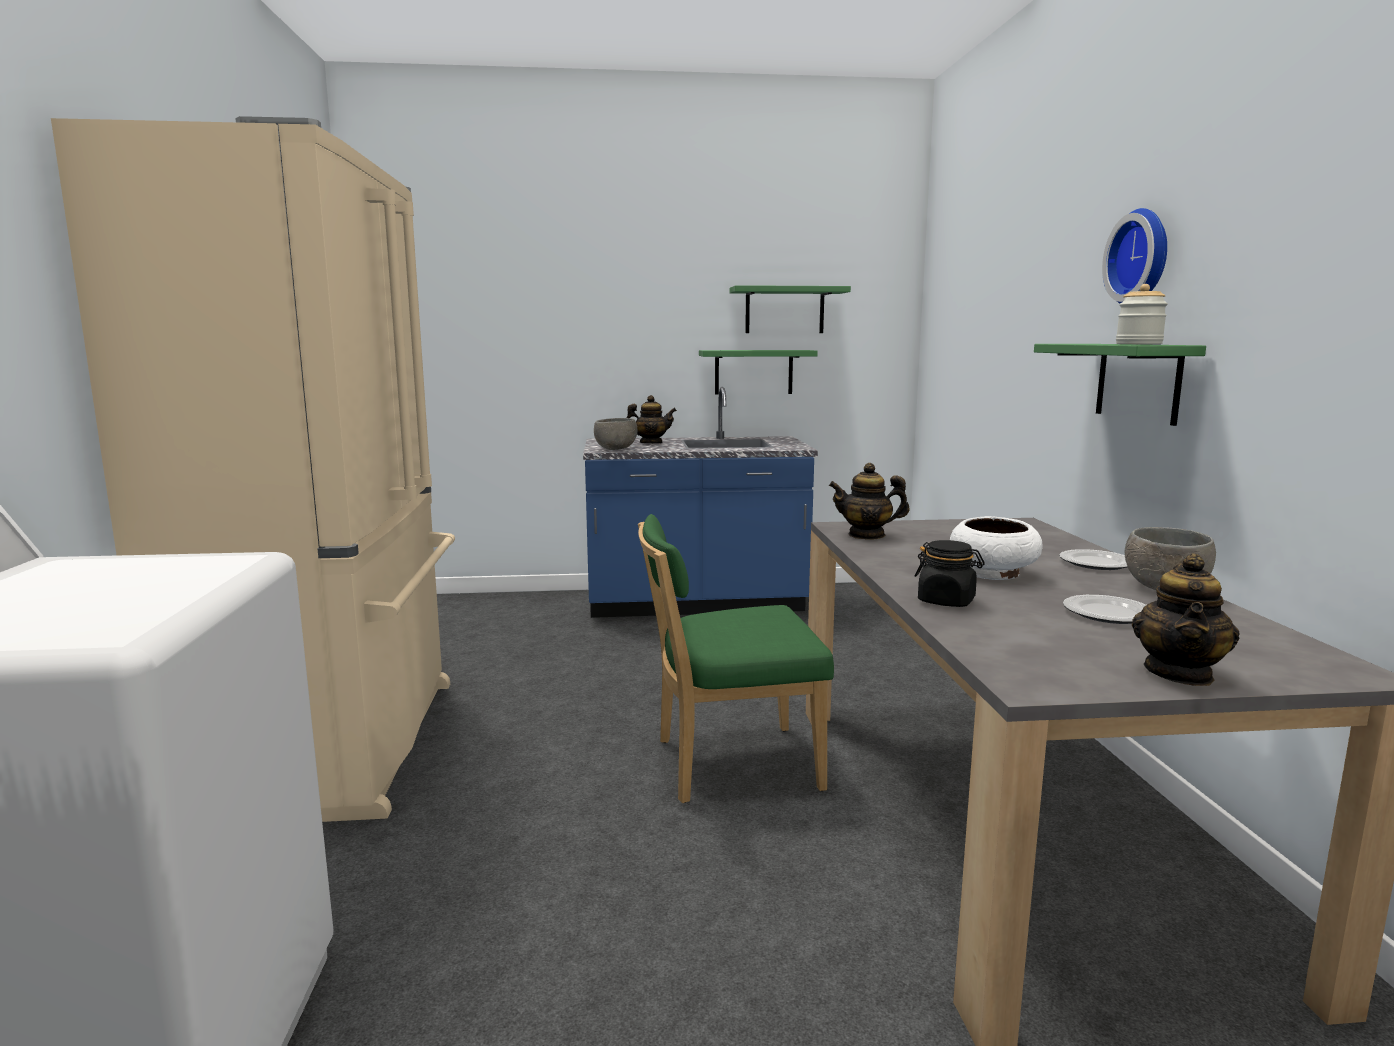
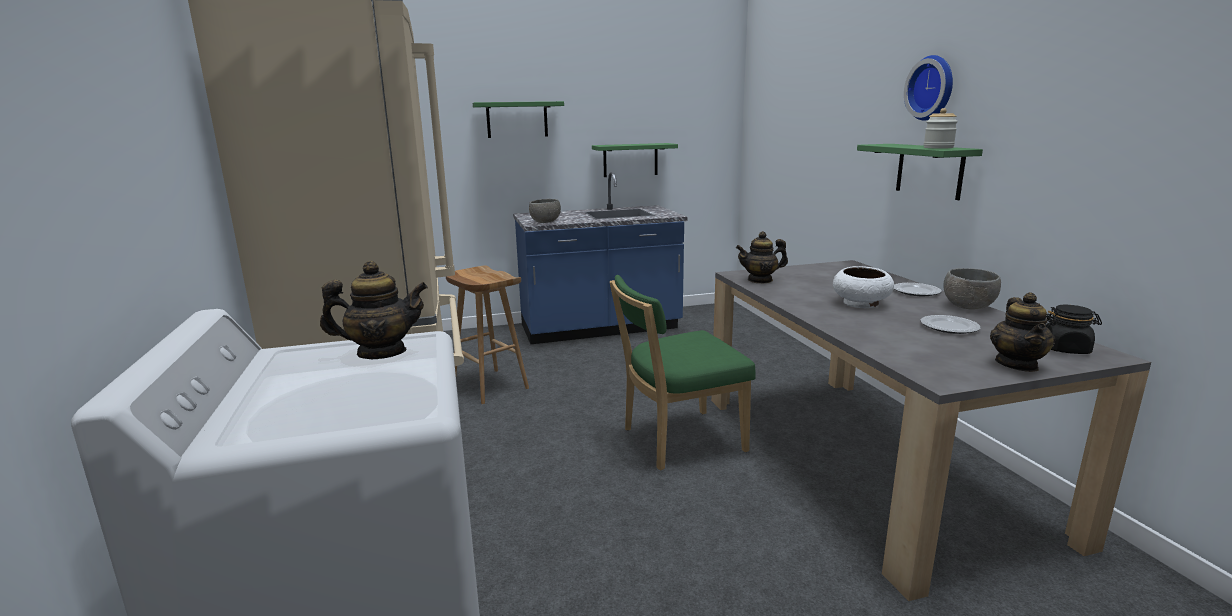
camera: 10 degrees left, 5 degrees up
(507, 666) = (488, 386): none -> brown stool
(651, 443) = (565, 215): teapot -> teapot (381, 353)
(784, 310) = (651, 114): green shelf -> green shelf (517, 119)
(946, 601) = (849, 326): black jar -> black jar (1065, 349)

